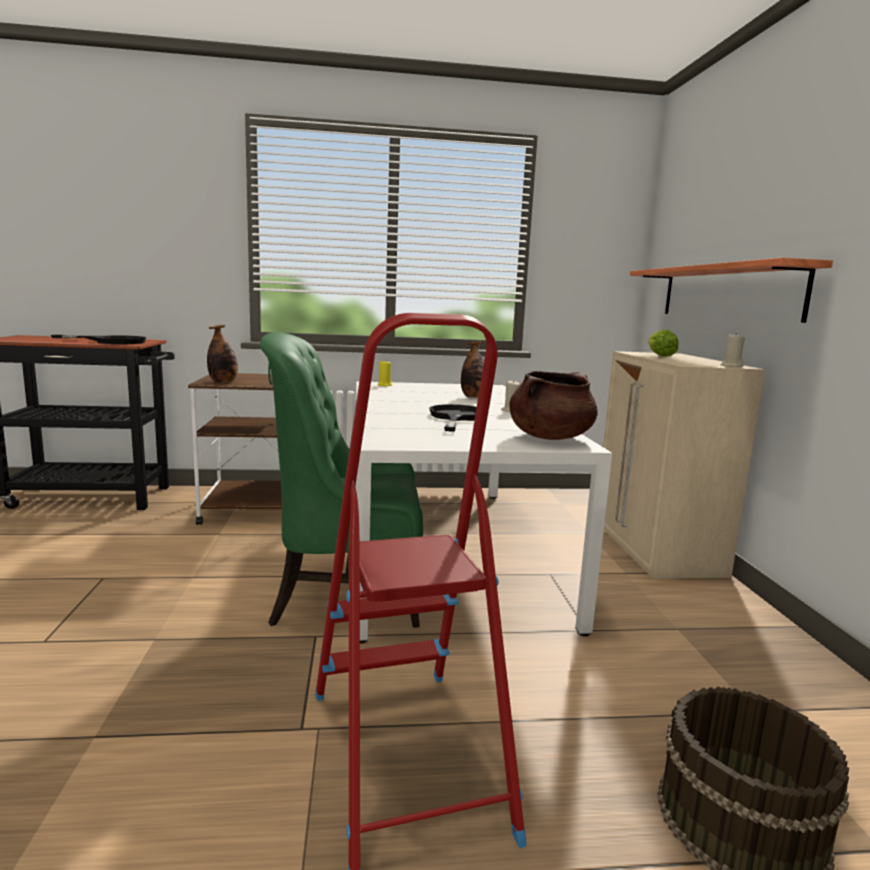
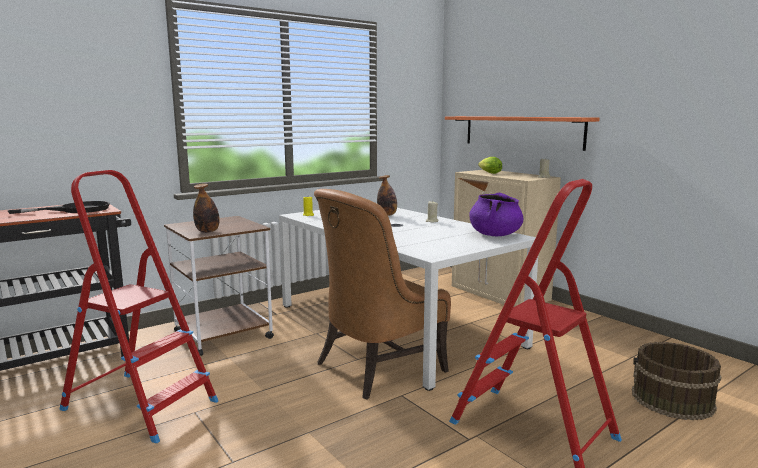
camera: 30 degrees left, 0 degrees up
(78, 556) = (141, 405): none -> red step ladder
(344, 592) = (378, 367): green chair -> brown chair
(456, 418) = (419, 231): black frying pan -> none
(550, 437) = (495, 235): brown cooking pot -> purple cooking pot

